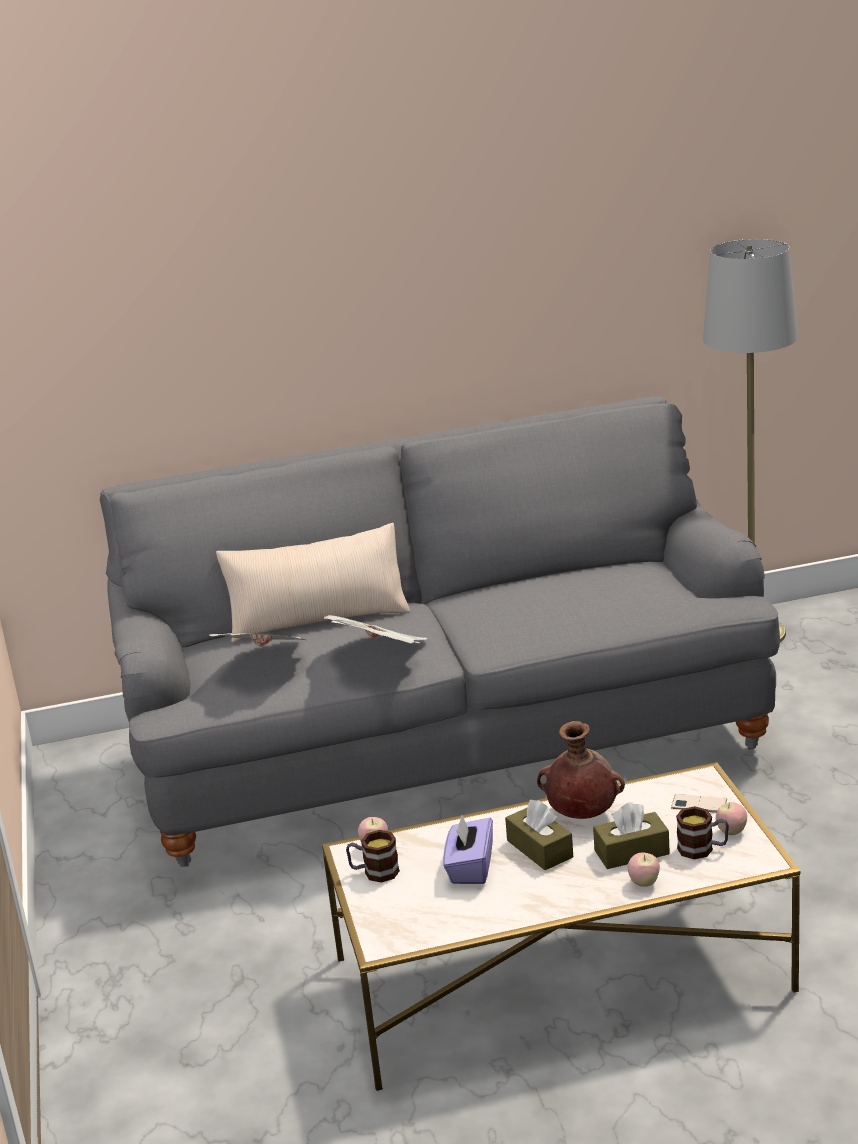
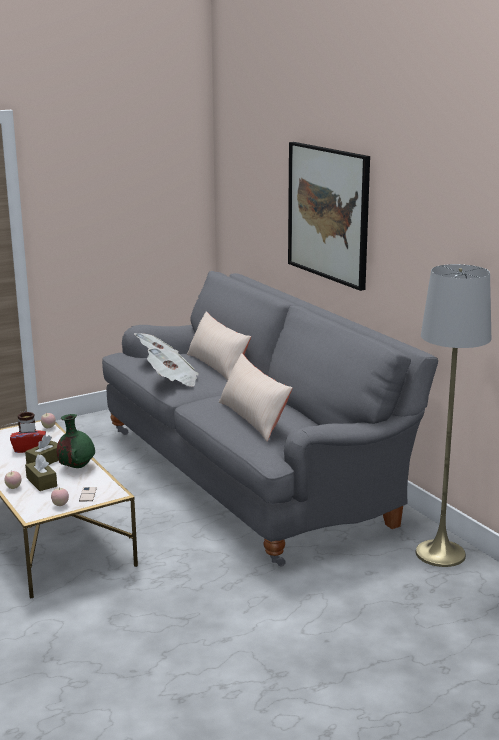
camera: 70 degrees right, 5 degrees down
(359, 283) = (328, 213): none -> picture
(470, 868) = (29, 448): purple tissue box -> red tissue box
(581, 814) = (77, 467): brown vase -> green vase
(592, 599) = (253, 418): none -> beige pillow
(703, 849) = (44, 499): mug -> none

